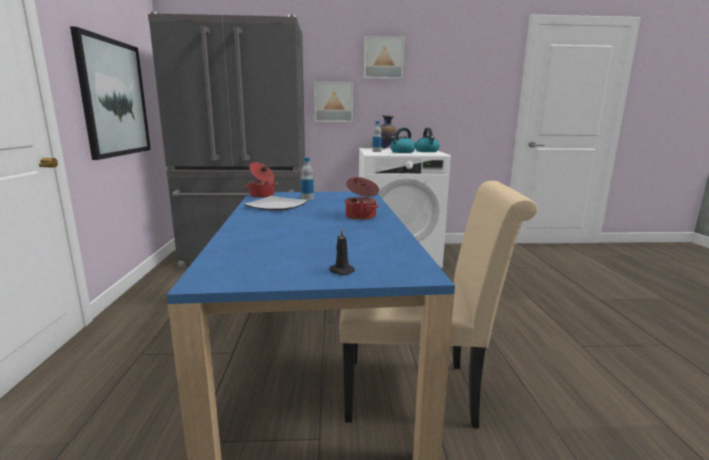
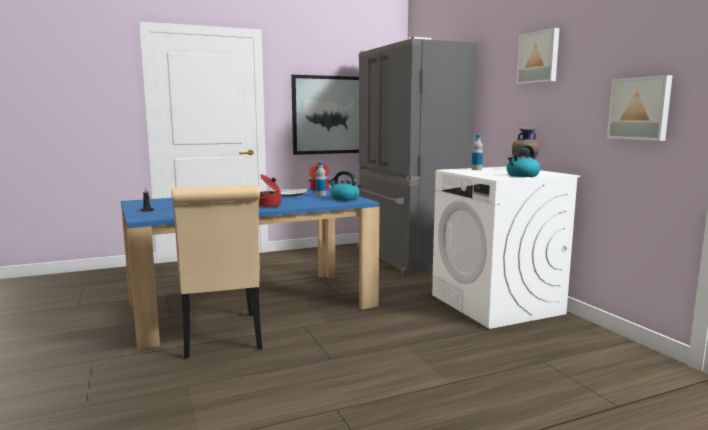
camera: 70 degrees right, 5 degrees down
(333, 102) = (496, 112): picture -> picture (640, 108)
(402, 152) = (490, 172): kettle -> kettle (344, 198)

